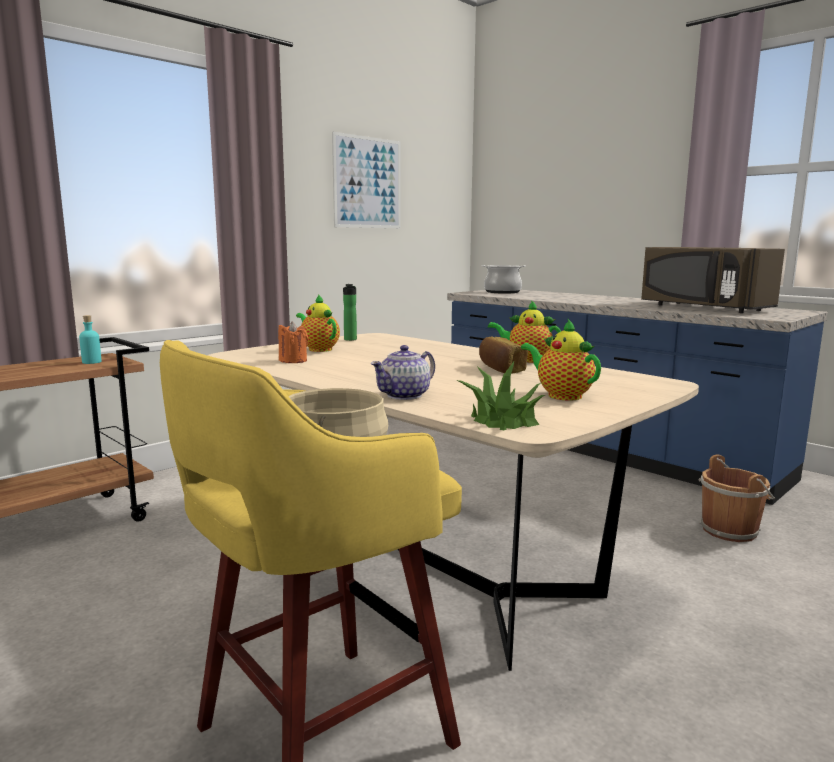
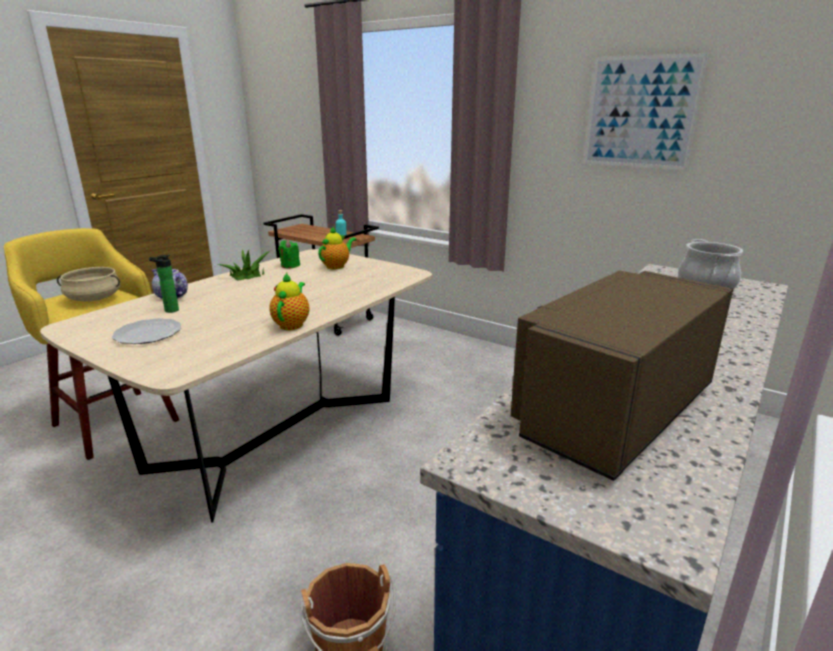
camera: 80 degrees right, 10 degrees up
(293, 361) = (290, 266): orange candle -> green candle
(350, 340) = (384, 269): bottle -> bottle (169, 310)
(500, 369) = (251, 316): bread -> none
(503, 420) = (94, 320): potted plant -> potted plant (247, 275)
(561, 395) = (148, 334): teapot -> plate

